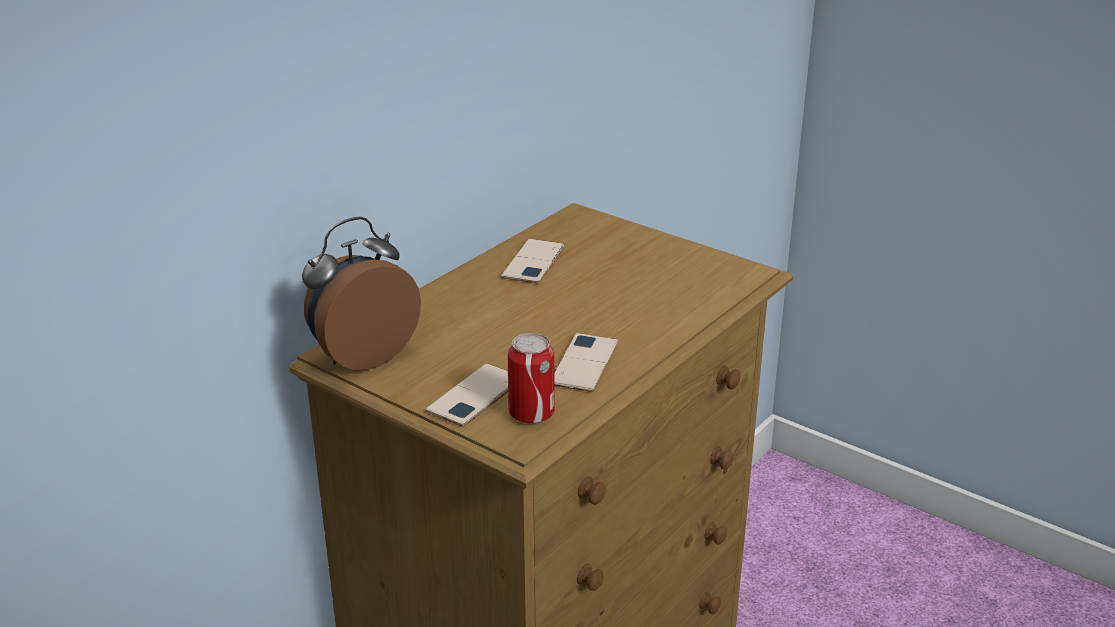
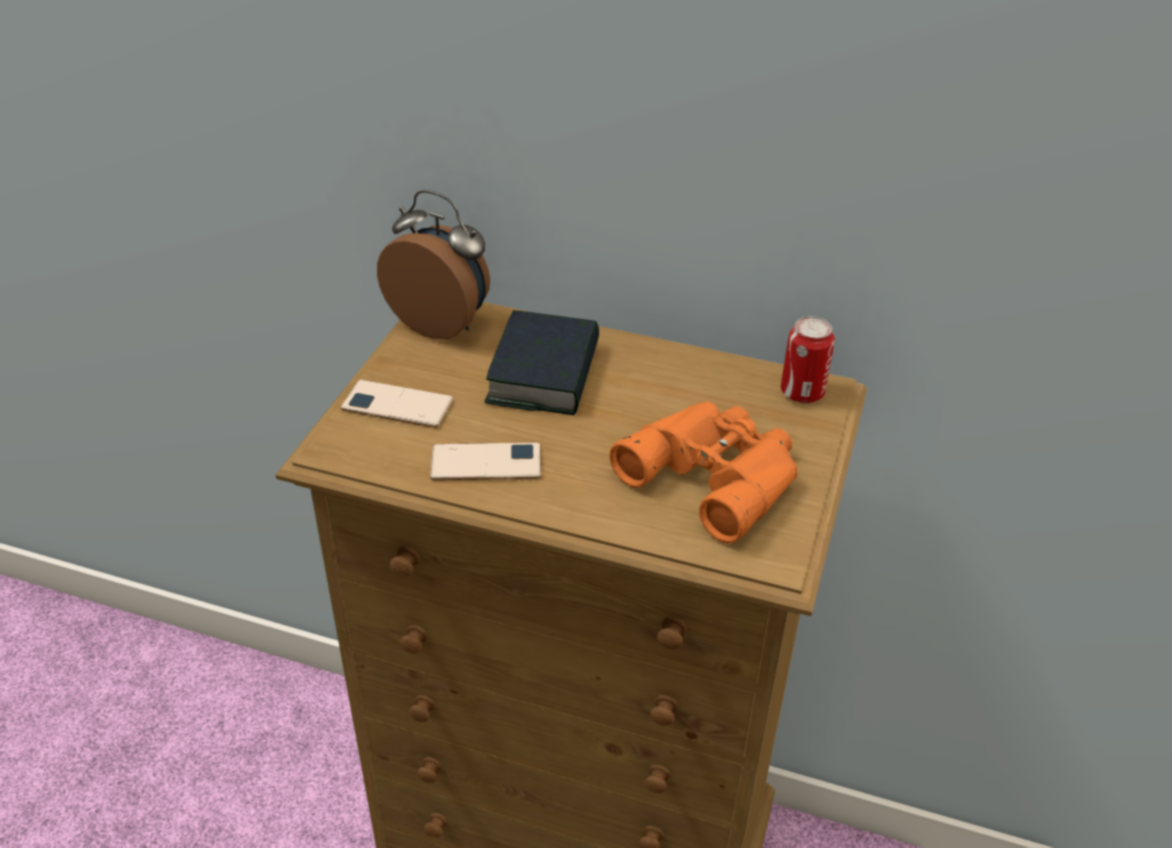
camera: 70 degrees right, 10 degrees up
(480, 318) = (544, 374): none -> book
(531, 414) = (377, 447): can -> can (802, 392)
(533, 262) = (685, 382): phone -> none
(650, 273) = (715, 474): none -> orange binoculars

